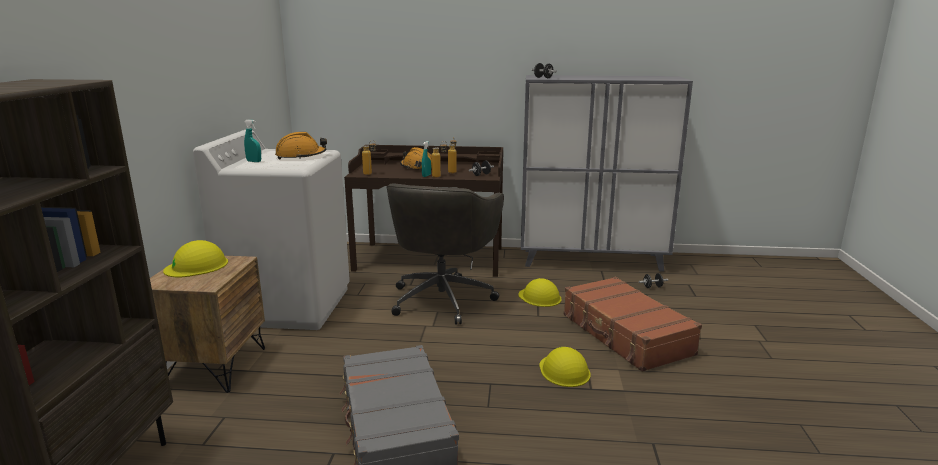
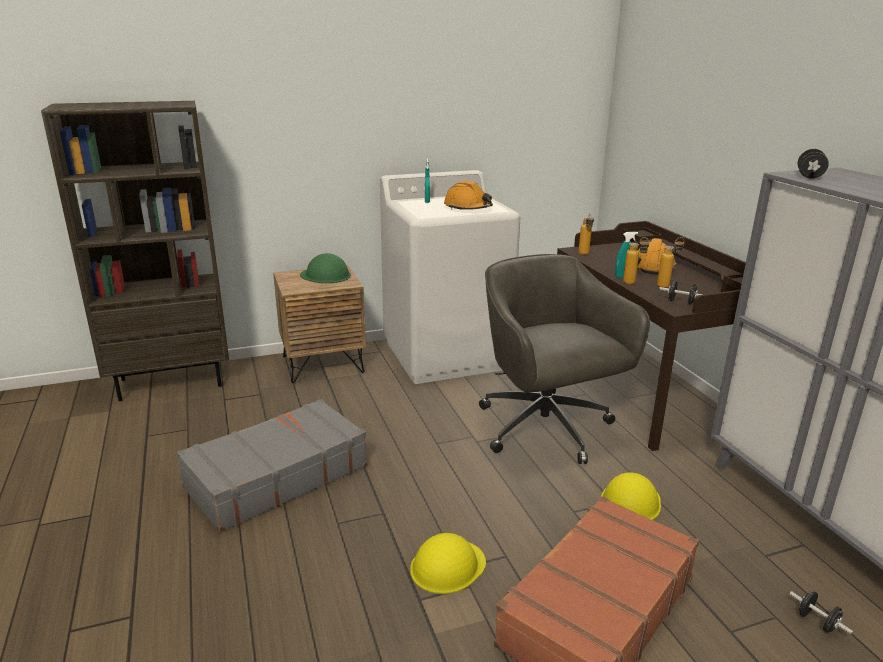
camera: 65 degrees right, 5 degrees up
(197, 266) = (325, 275): yellow hard hat -> green hard hat
(443, 298) = (546, 429): grey office chair -> grey office chair turned 75 degrees clockwise

